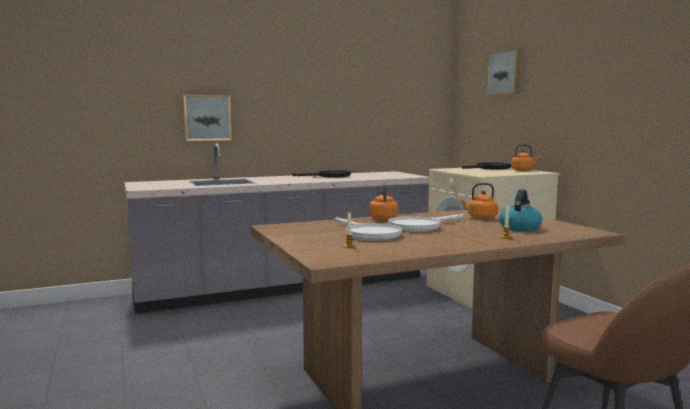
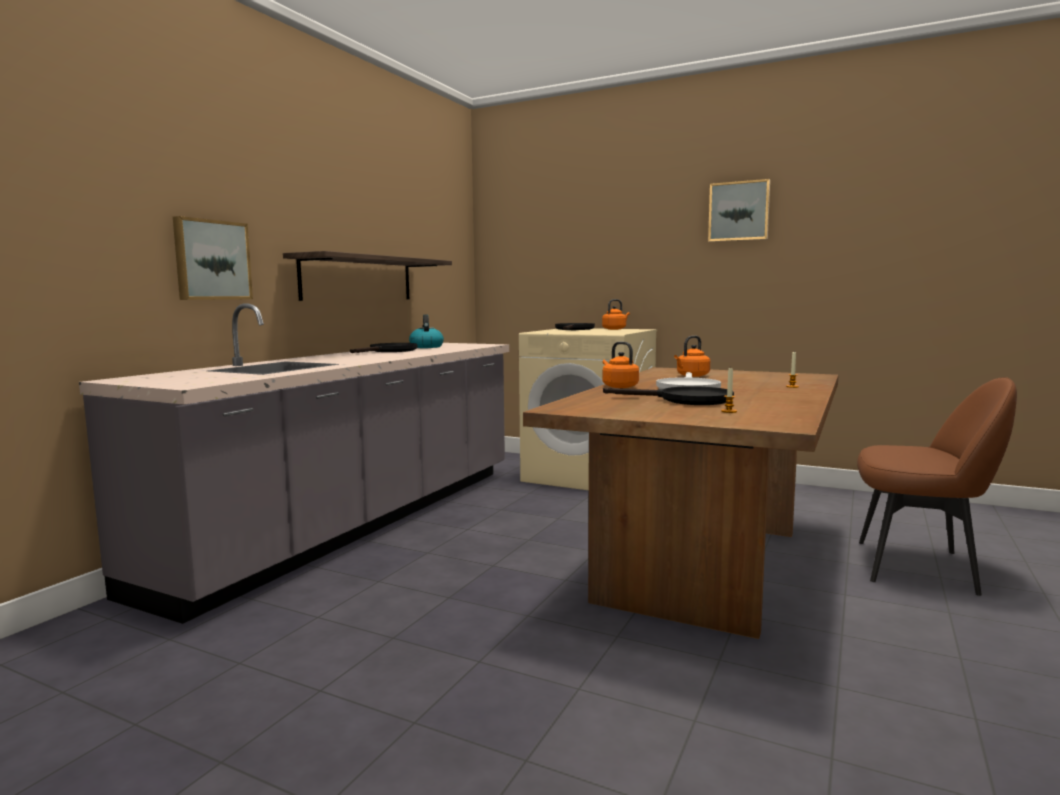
camera: 40 degrees left, 0 degrees up
(323, 125) = (358, 279): none -> shelf
(368, 234) = (685, 400): white frying pan -> black frying pan
(505, 73) = (564, 218): picture -> picture (739, 211)
(519, 227) = (759, 379): kettle -> kettle (426, 347)

